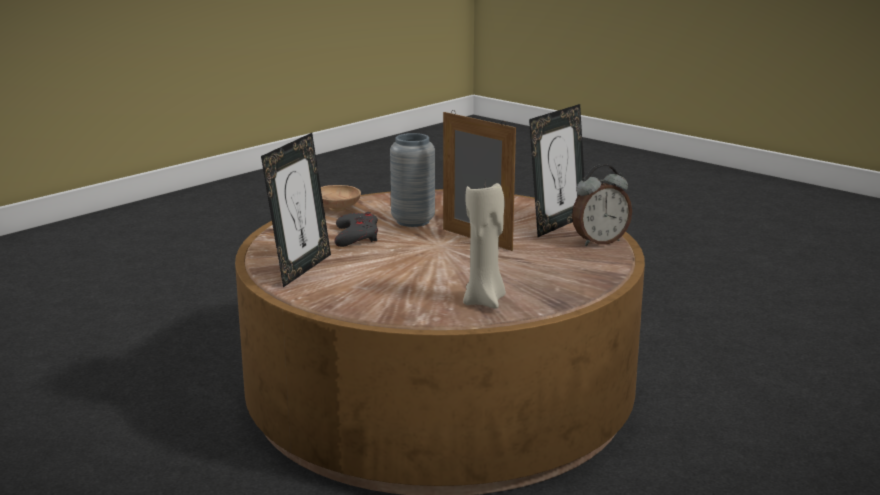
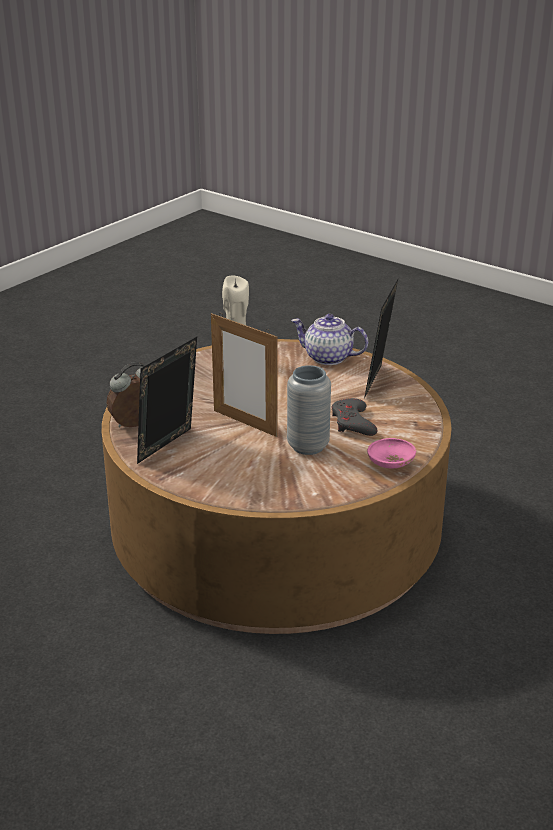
camera: 175 degrees right, 10 degrees up
(337, 208) = (390, 465): brown bowl -> pink bowl
(352, 298) = (327, 358): none -> teapot

